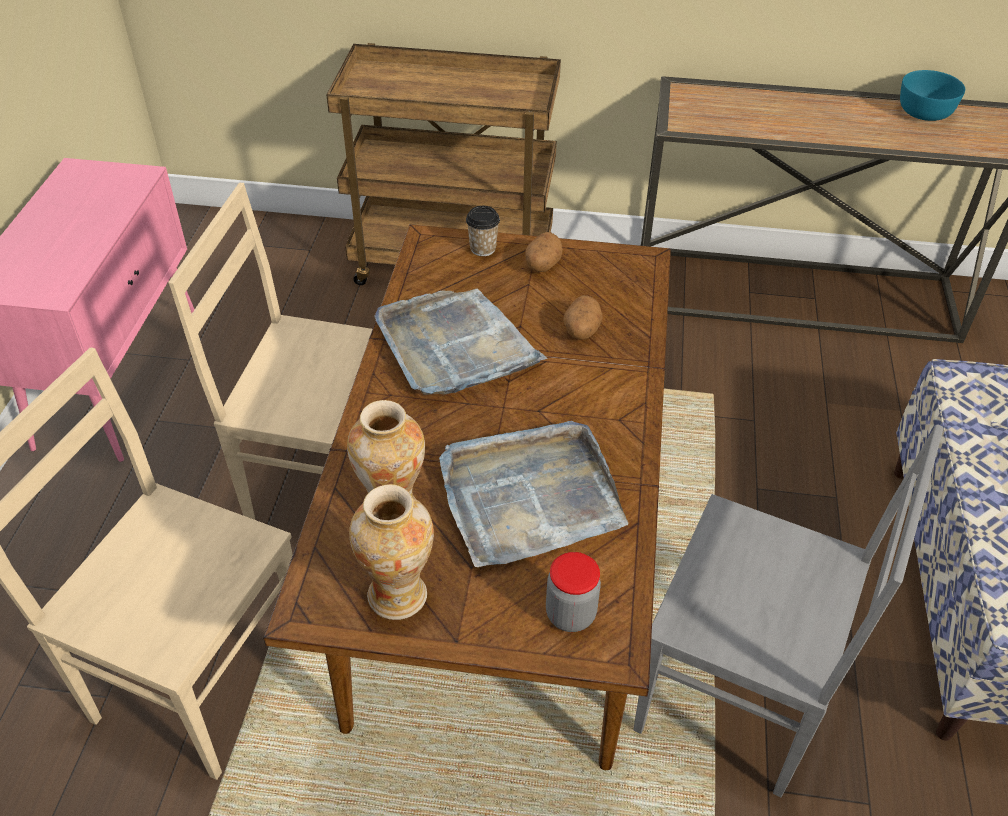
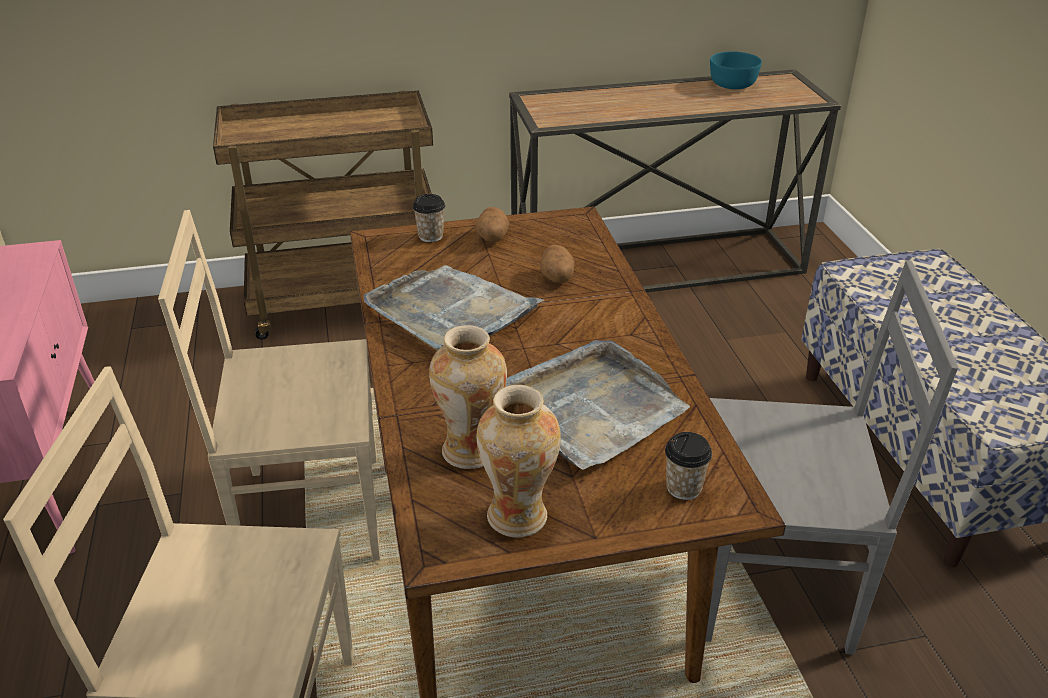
camera: 20 degrees left, 10 degrees down
(570, 614) = (683, 488): jar -> cup

